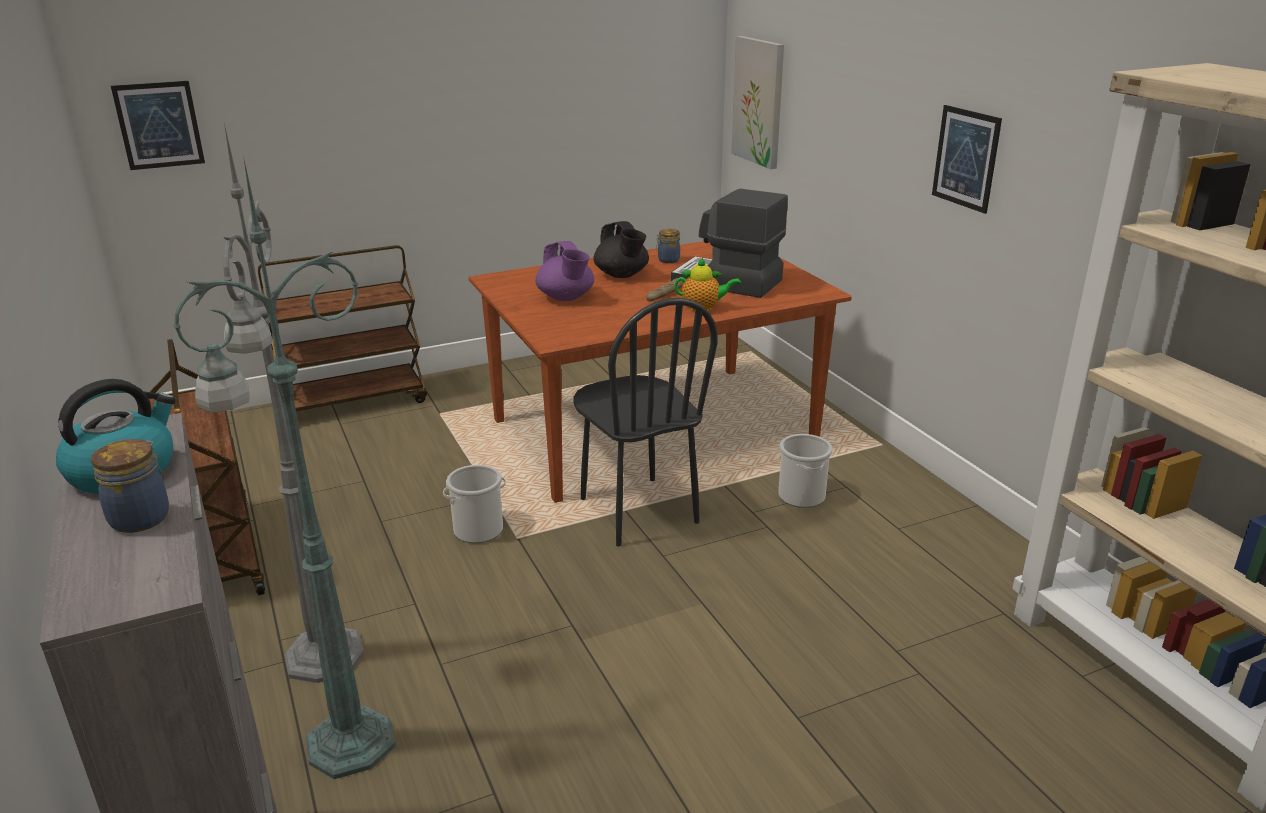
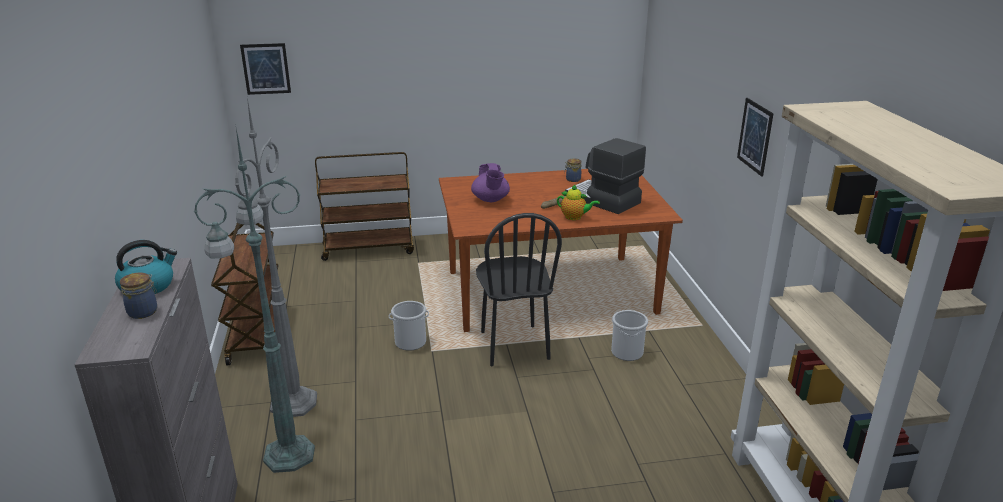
camera: 15 degrees right, 0 degrees up
(622, 275) = (535, 187): black teapot -> none
(759, 101) = (658, 73): picture -> none

